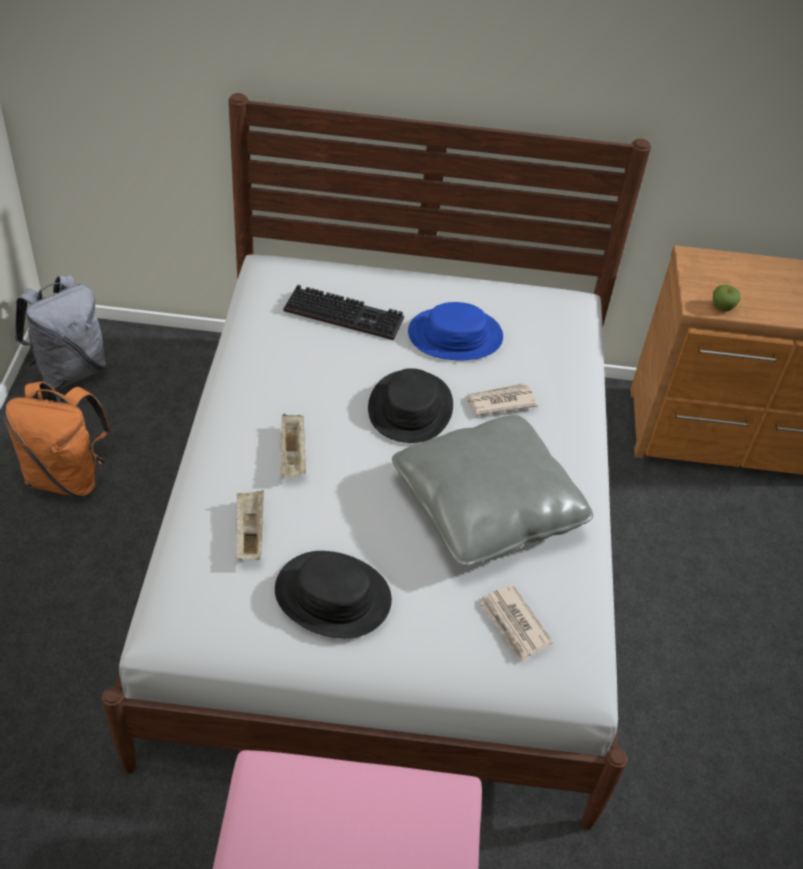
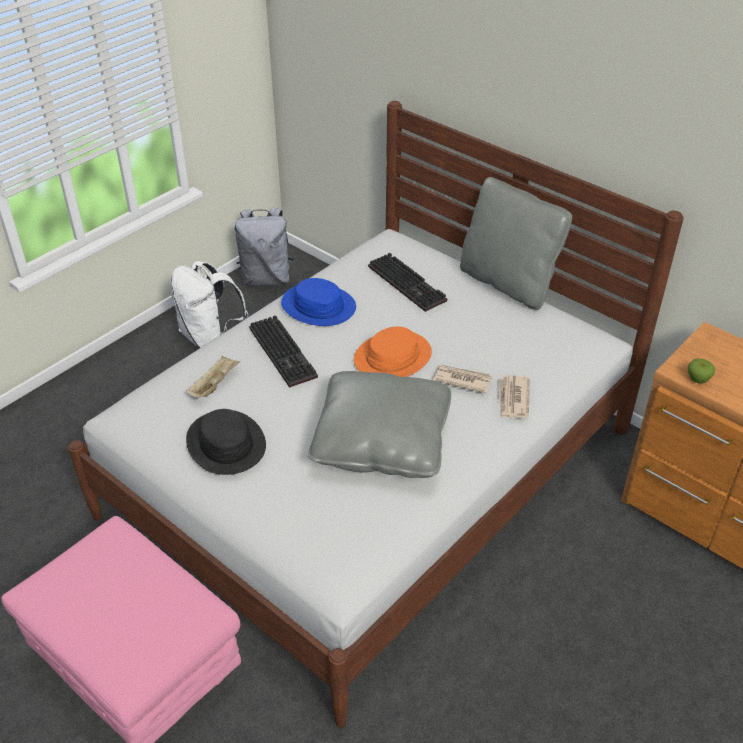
camera: 40 degrees right, 5 degrees down
(67, 477) = (210, 338): orange backpack -> white backpack
(293, 456) = (285, 353): beige tray -> keyboard
(410, 408) = (393, 357): black hat -> orange hat
(440, 272) = (508, 283): none -> grey pillow
(455, 336) = (473, 326): blue hat -> blue hat (318, 306)
(514, 625) = (324, 520): newspaper -> newspaper (513, 399)

